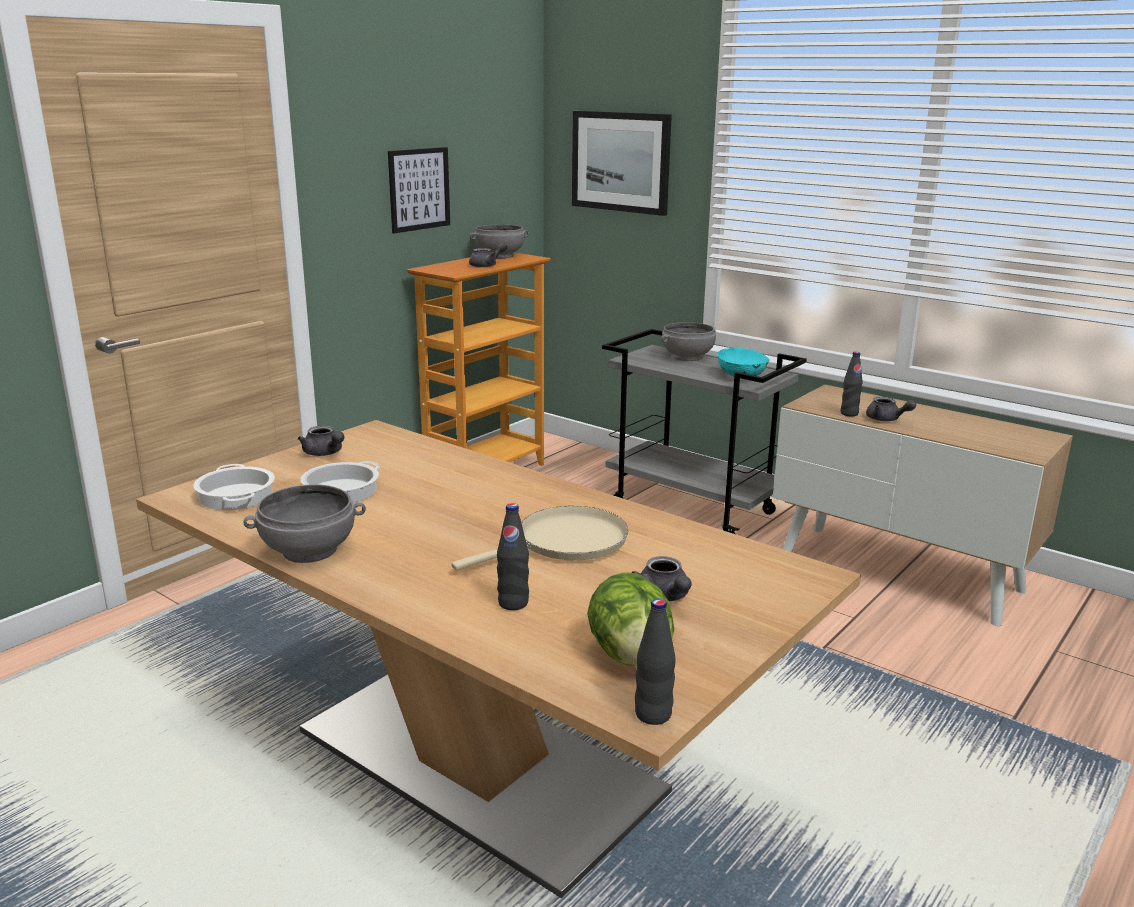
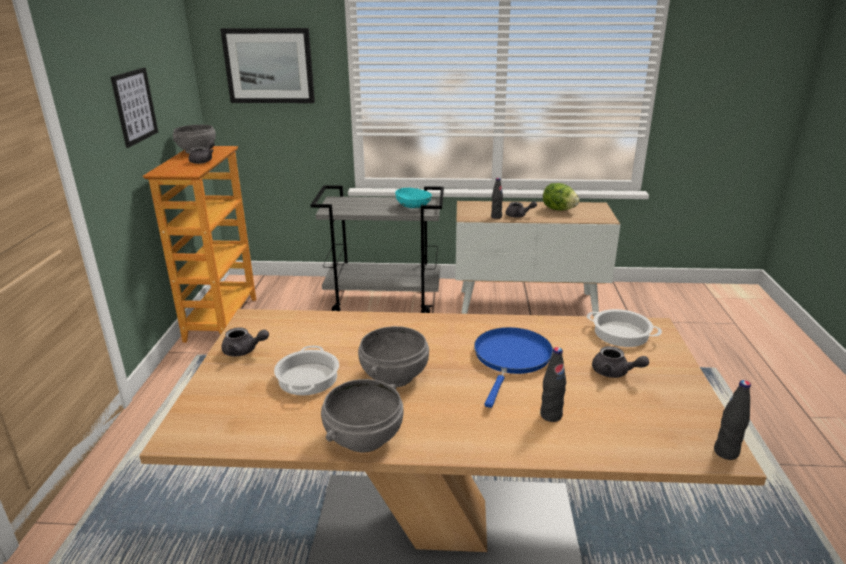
camera: 35 degrees left, 5 degrees up
(235, 496) = (229, 416): cooking pot -> cooking pot (620, 333)
(565, 543) = (511, 359): beige frying pan -> blue frying pan
(631, 656) = (660, 420): lettuce -> lettuce (559, 209)
(687, 357) = (363, 200): grey bowl -> grey bowl (395, 376)

